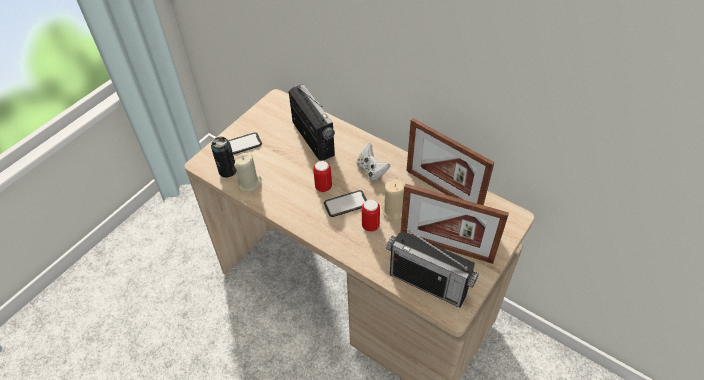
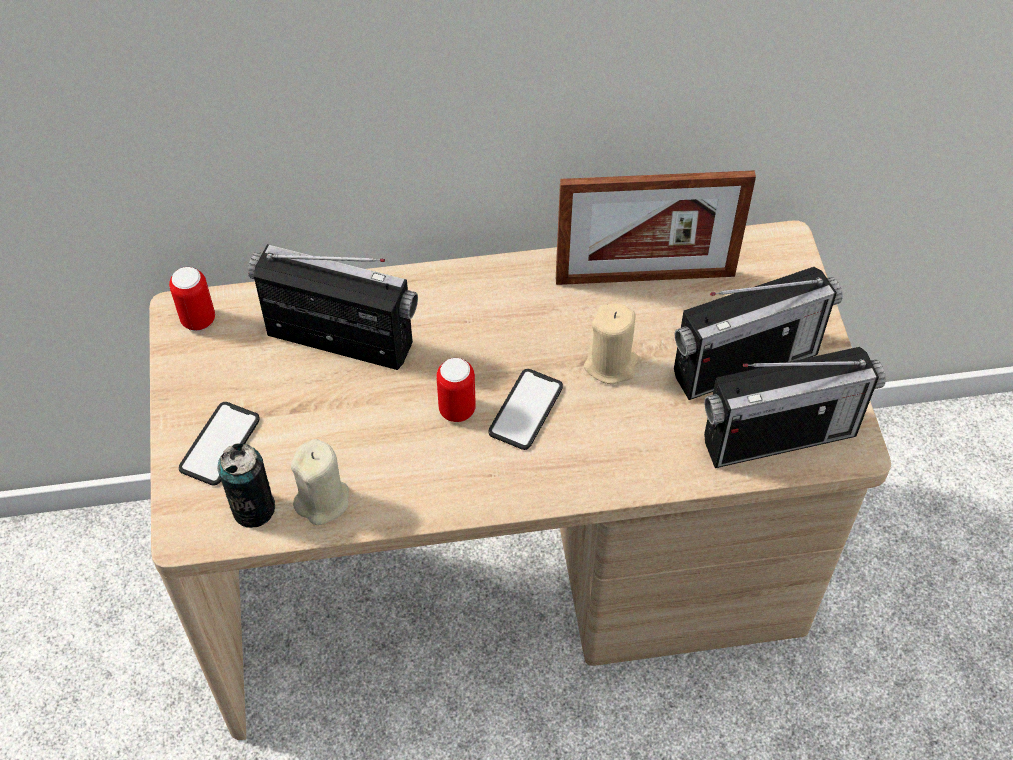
camera: 45 degrees left, 5 degrees up
(370, 226) = (603, 415): can -> can (198, 319)
(371, 170) = (501, 323): white game controller -> none
(446, 247) = (745, 363): picture frame -> radio

